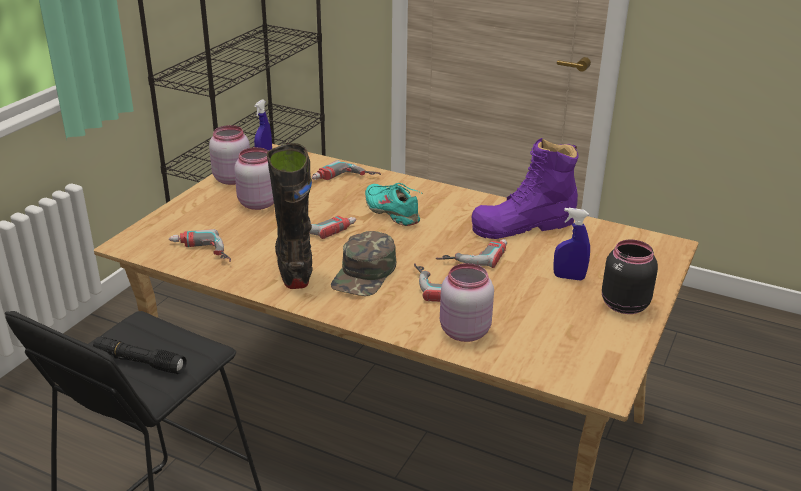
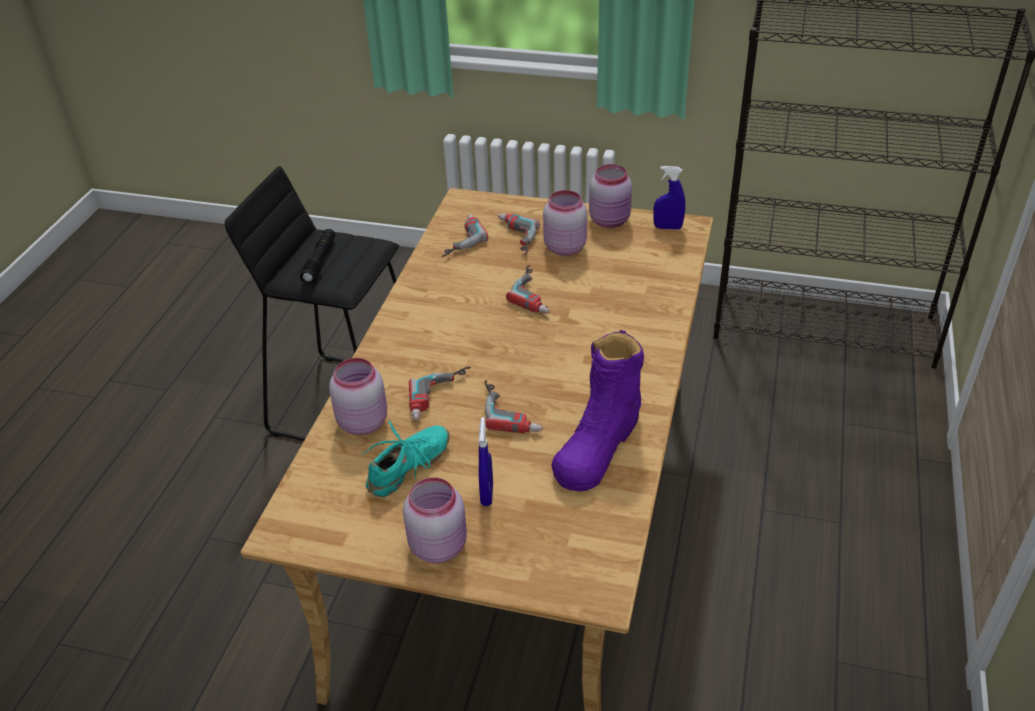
camera: 80 degrees right, 10 degrees up
(294, 267) = (451, 296): black boot -> none
(345, 180) = (647, 290): power drill -> power drill (513, 238)
(365, 273) = (451, 341): green cap -> none
(392, 211) = (587, 336): turquoise shoe -> turquoise shoe (409, 467)
(523, 225) = (598, 445): purple boot -> purple boot turned 120 degrees counterclockwise
(623, 304) = (438, 545): black jar -> pink jar

